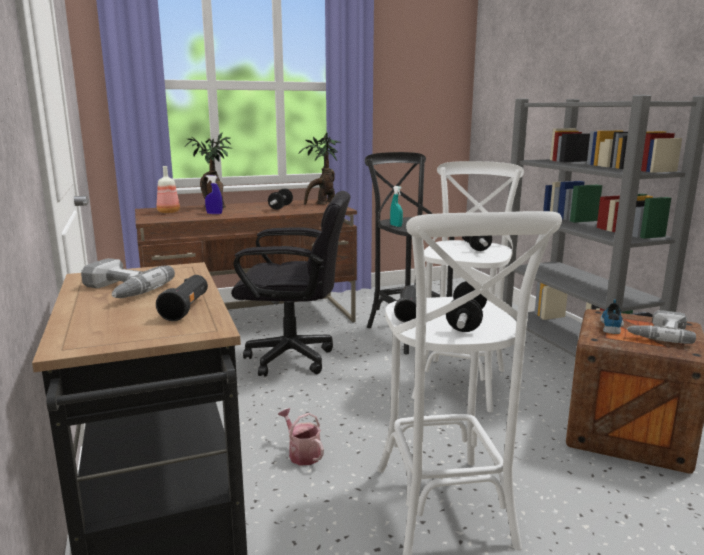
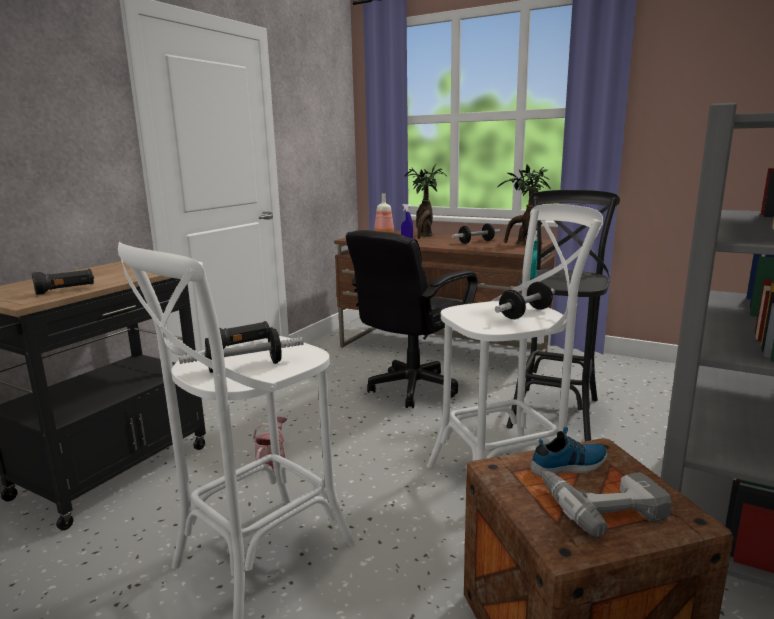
camera: 50 degrees right, 0 degrees up
(119, 290) = (96, 273): power drill -> none
(295, 358) = (410, 391): black office chair -> black office chair turned 75 degrees clockwise

